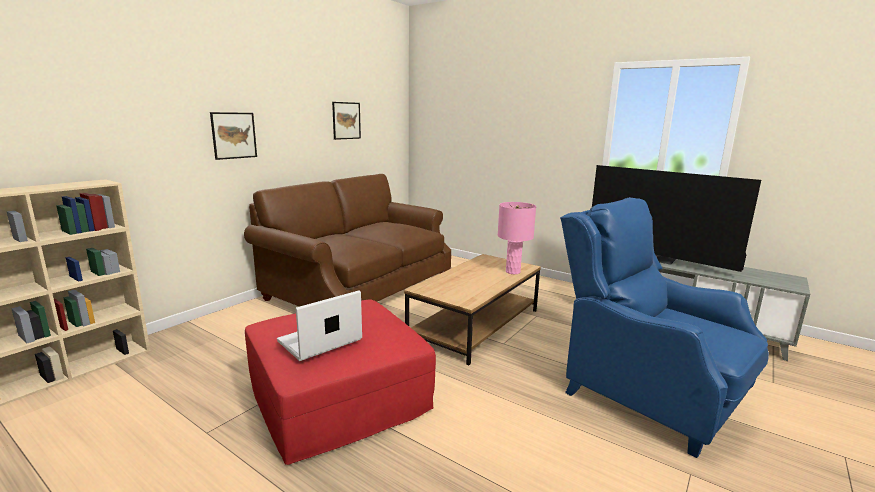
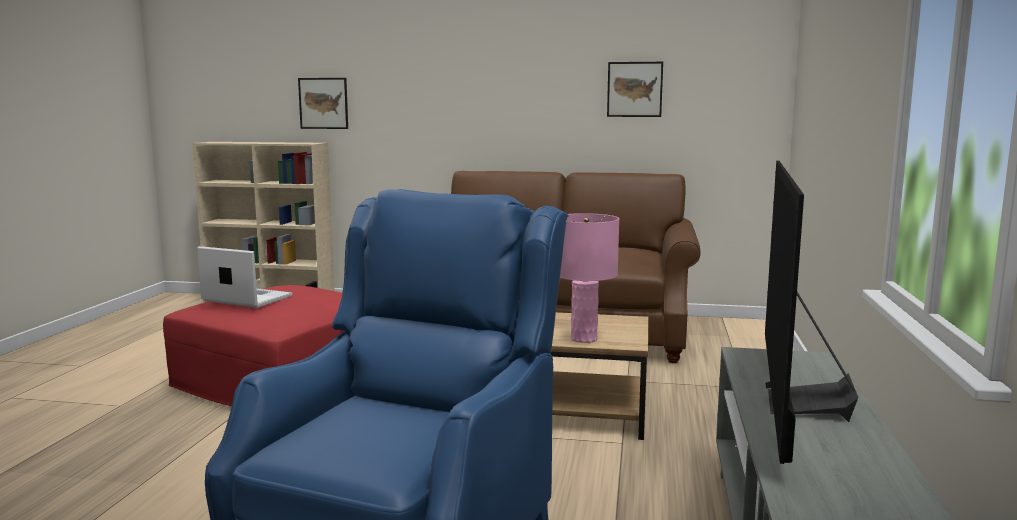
camera: 65 degrees right, 5 degrees down
(234, 135) = (455, 106): picture -> picture (323, 103)

